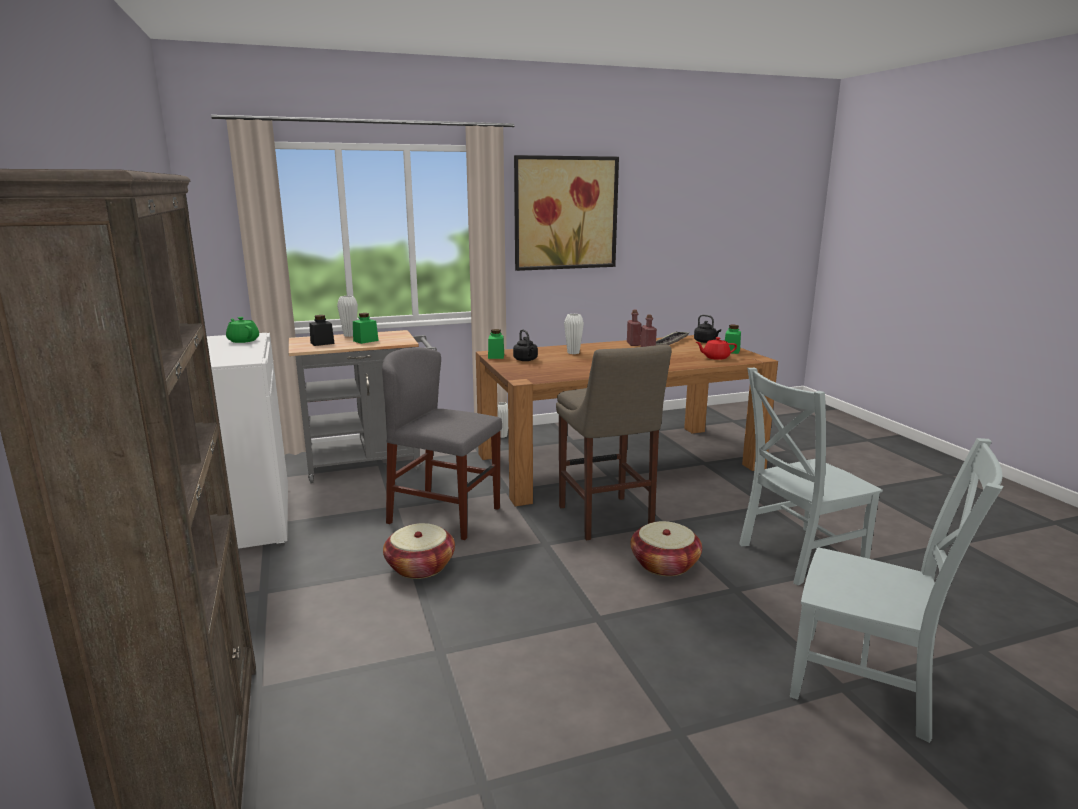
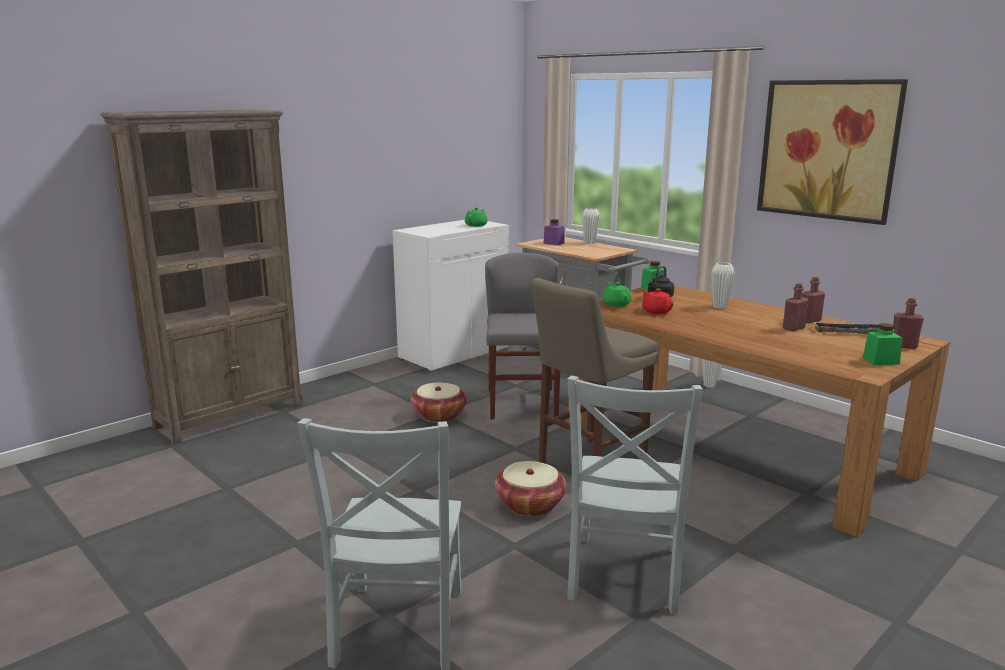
camera: 65 degrees right, 0 degrees up
(322, 343) = (554, 243): black jar -> purple jar
(365, 341) = (579, 248): green jar -> none
(526, 373) = (616, 304): none -> green teapot
(706, 342) = (904, 346): black kettle -> red bottle
(715, 357) = (825, 356): red teapot -> red teapot (656, 311)
(797, 555) = (624, 577): grey chair -> grey chair turned 120 degrees counterclockwise

